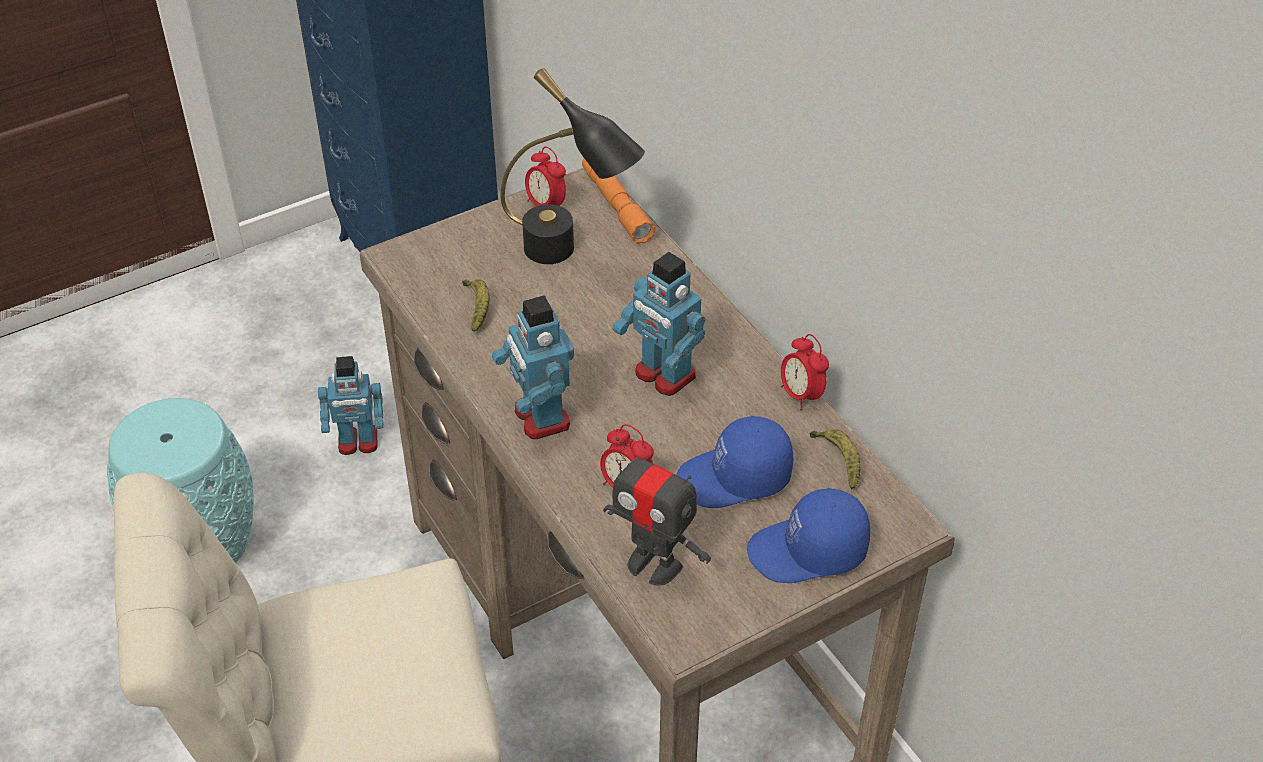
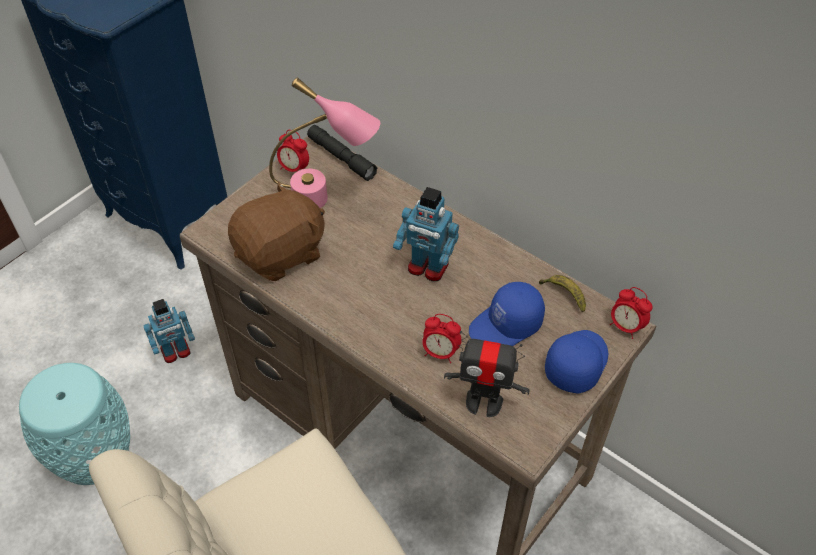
camera: 20 degrees left, 5 degrees up
(477, 308) = (281, 254): banana -> brown plush toy
(540, 417) = (360, 320): toy robot -> none
(570, 256) = (327, 201): black table lamp -> pink table lamp
(616, 206) = (341, 158): orange flashlight -> black flashlight
(801, 395) = (520, 257): alarm clock -> alarm clock (625, 327)
(808, 552) = (575, 363): blue cap -> blue cap turned 150 degrees clockwise

